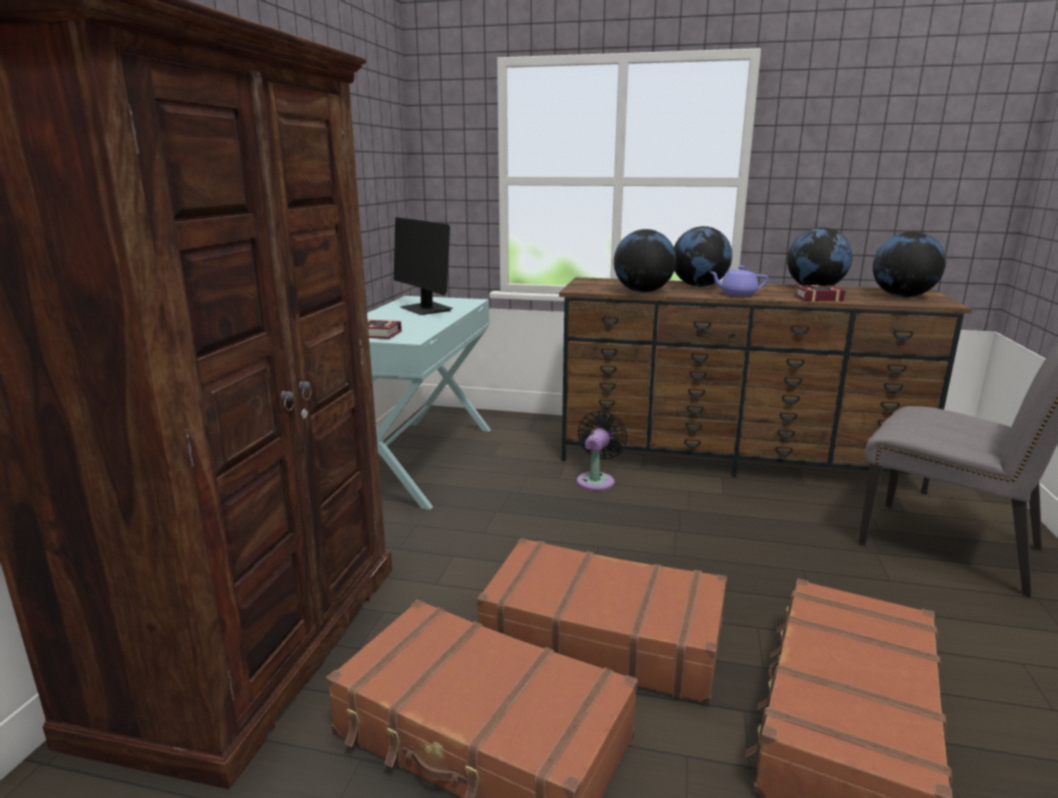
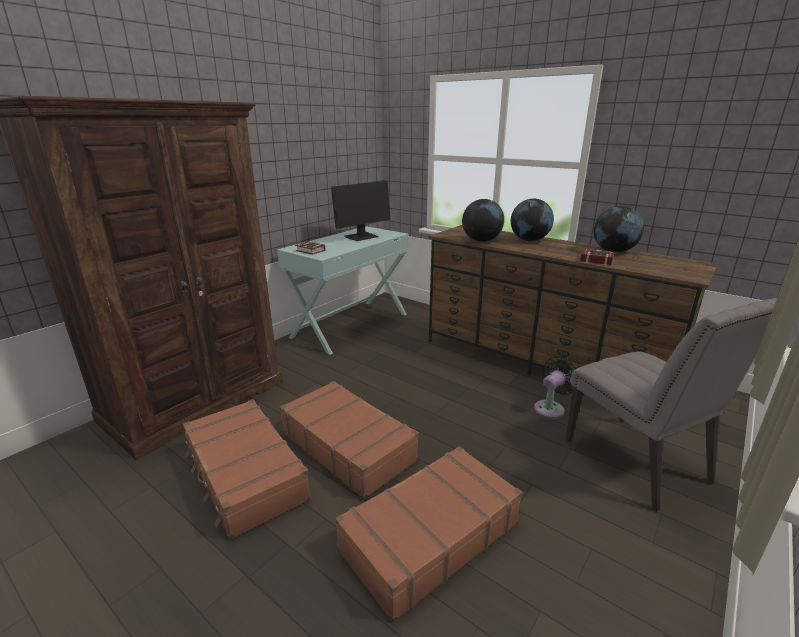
camera: 25 degrees right, 5 degrees up
(426, 309) = (361, 237): monitor -> monitor turned 120 degrees counterclockwise
(597, 480) = (436, 358): black fan -> black fan (551, 408)
(737, 294) = (541, 250): purple teapot -> none
(902, 296) = (671, 266): globe -> none

